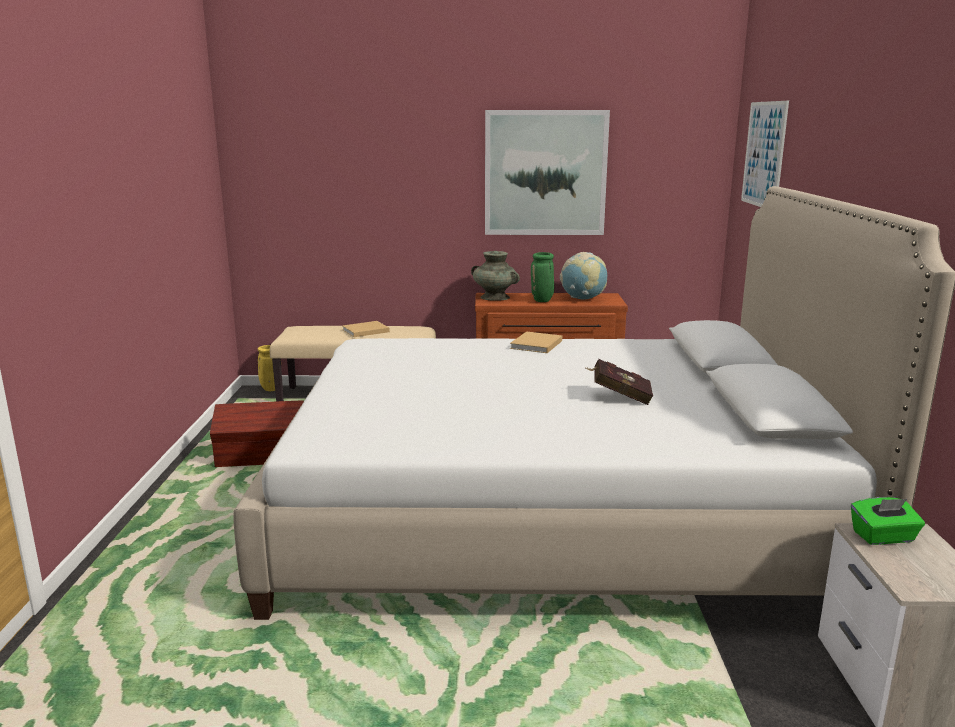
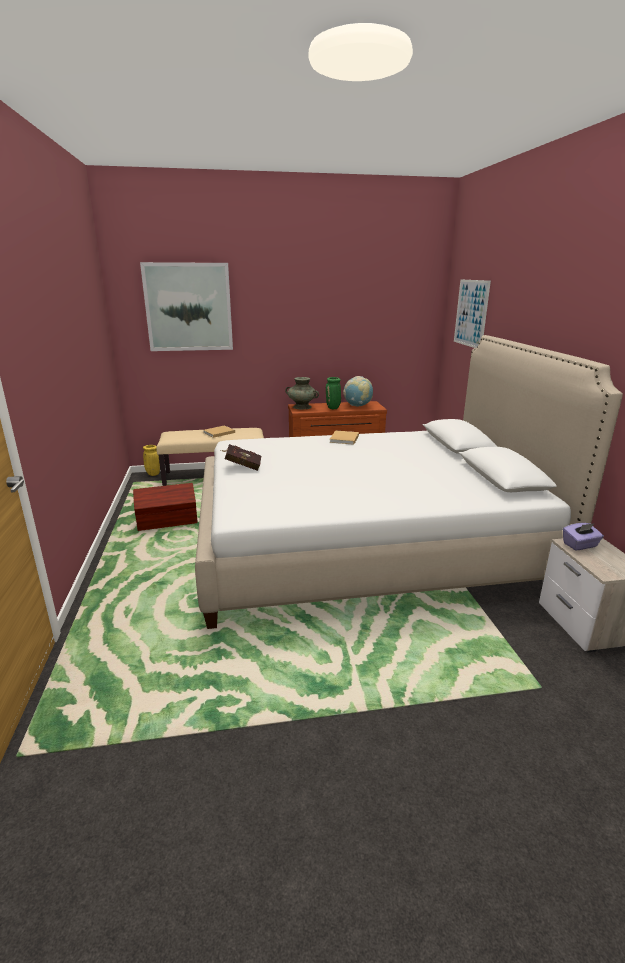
camera: 10 degrees left, 5 degrees up
(545, 173) = (331, 325): picture -> picture (188, 307)
(618, 397) = (411, 471): red book -> red book (242, 466)
(883, 537) = (580, 545): green tissue box -> purple tissue box

